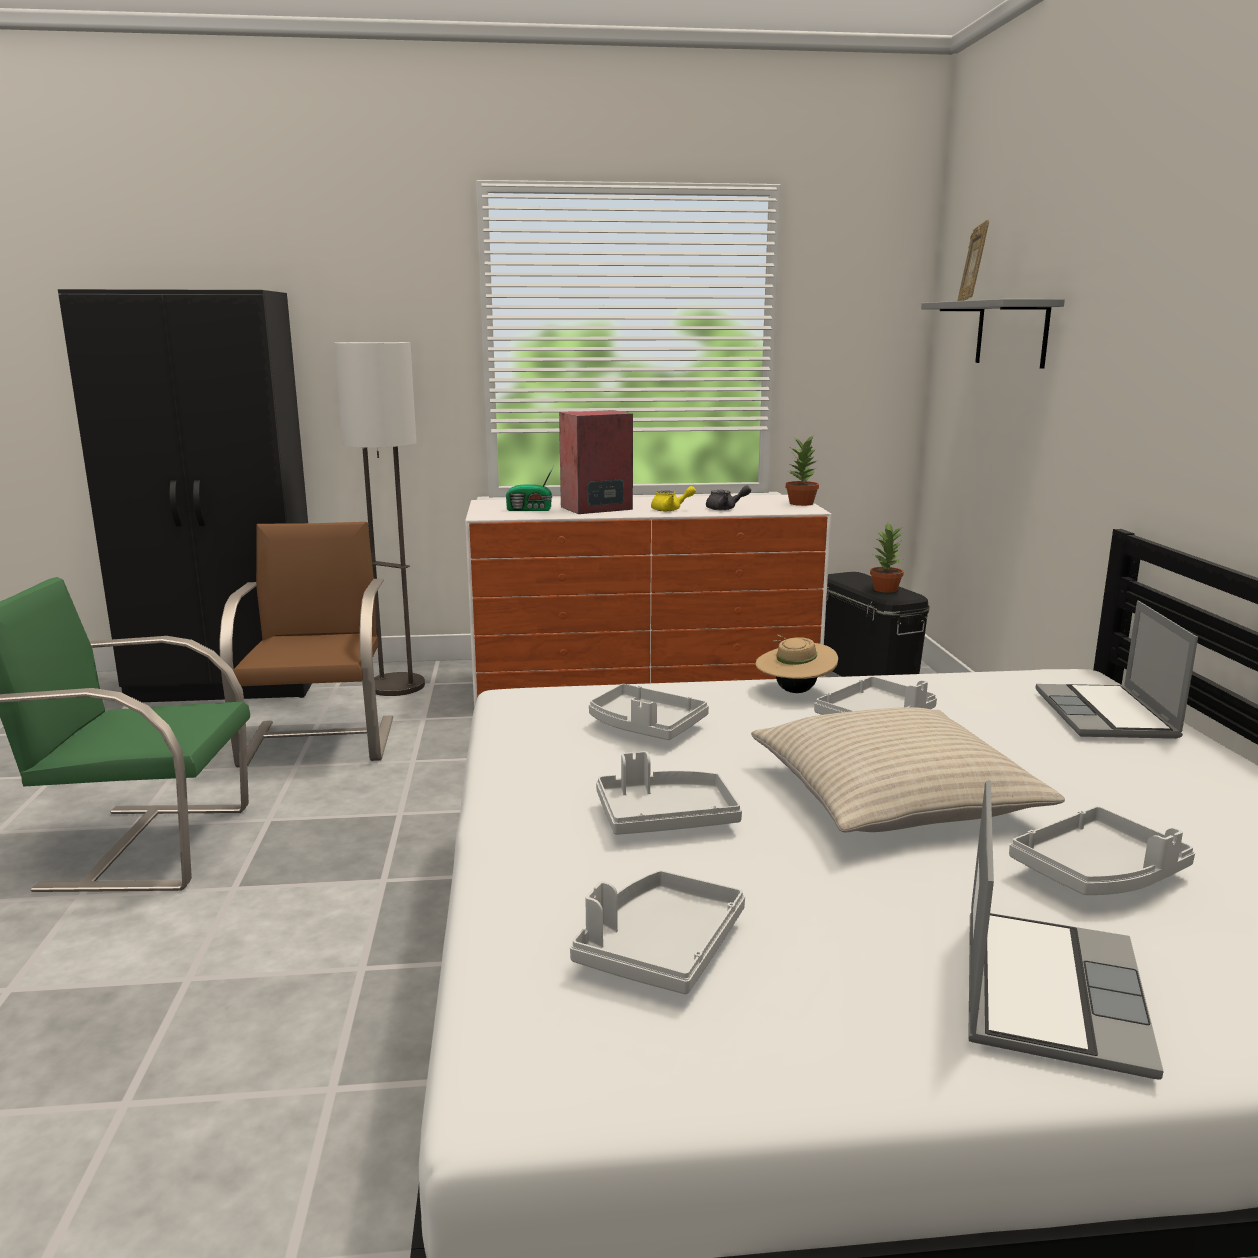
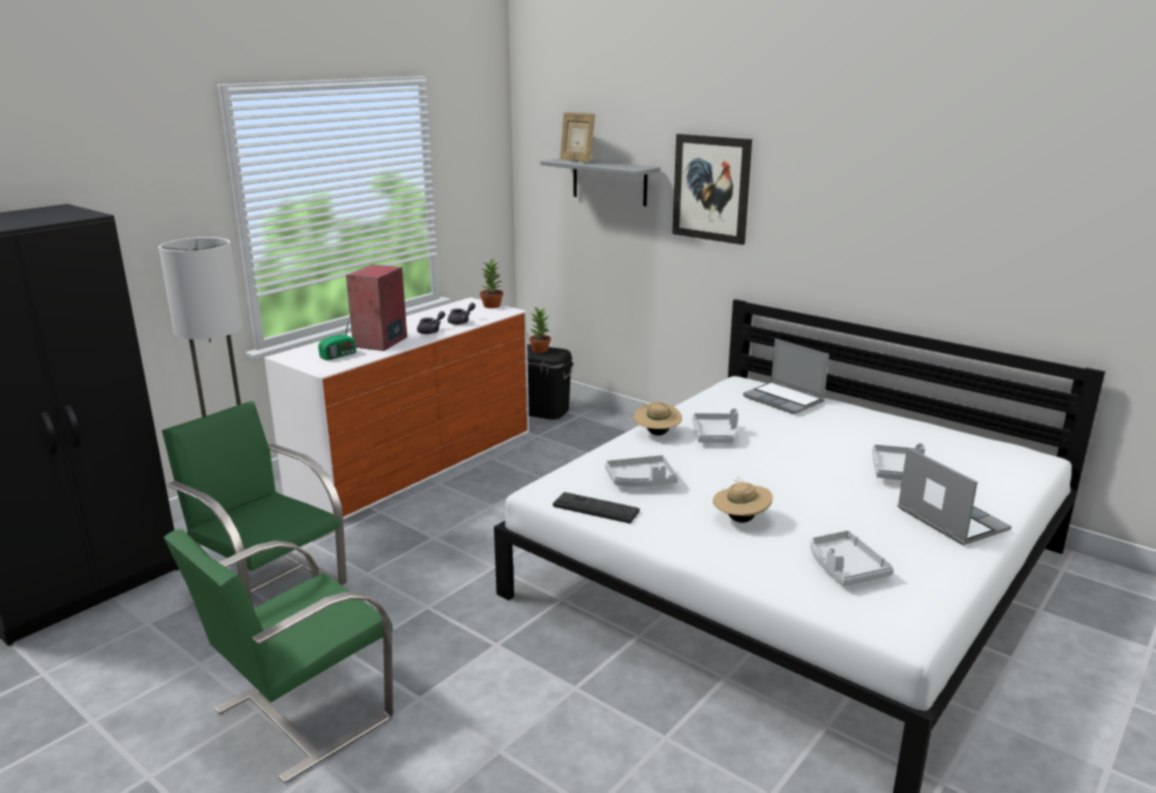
camera: 45 degrees left, 5 degrees up
(320, 740) = (269, 591): brown chair -> green chair
(525, 732) = (595, 508): none -> keyboard
(665, 818) = (740, 519): grey tray -> beige hat
(670, 510) = (431, 331): yellow teapot -> grey teapot
(893, 797) = (791, 470): beige pillow -> none
(1119, 325) = (711, 188): none -> picture

